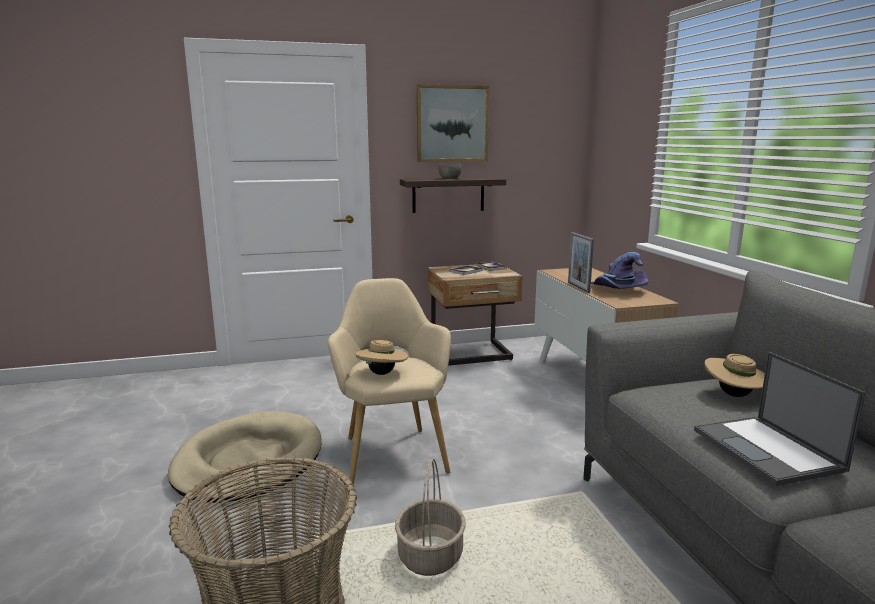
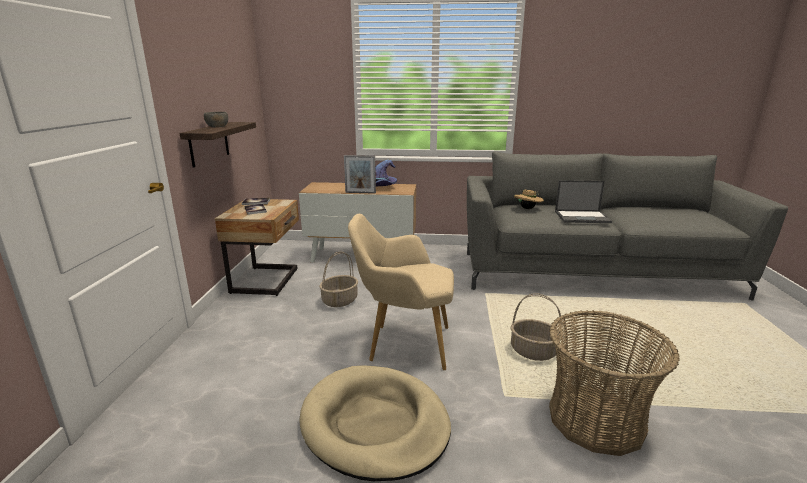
camera: 70 degrees left, 5 degrees up
(382, 373) = (429, 279): beige hat -> none
(452, 124) = (200, 71): picture -> none
(462, 396) = (340, 300): none -> basket

